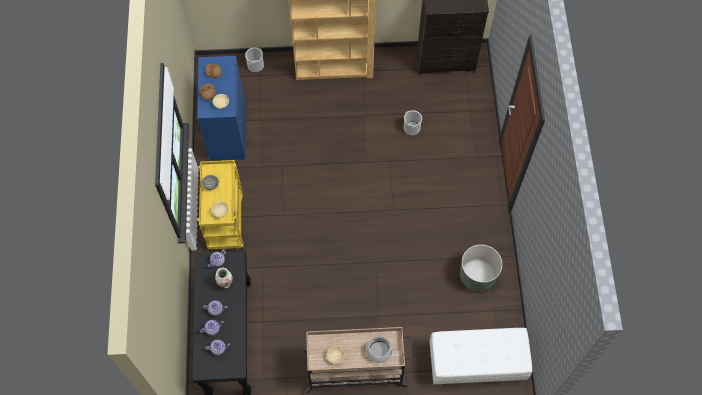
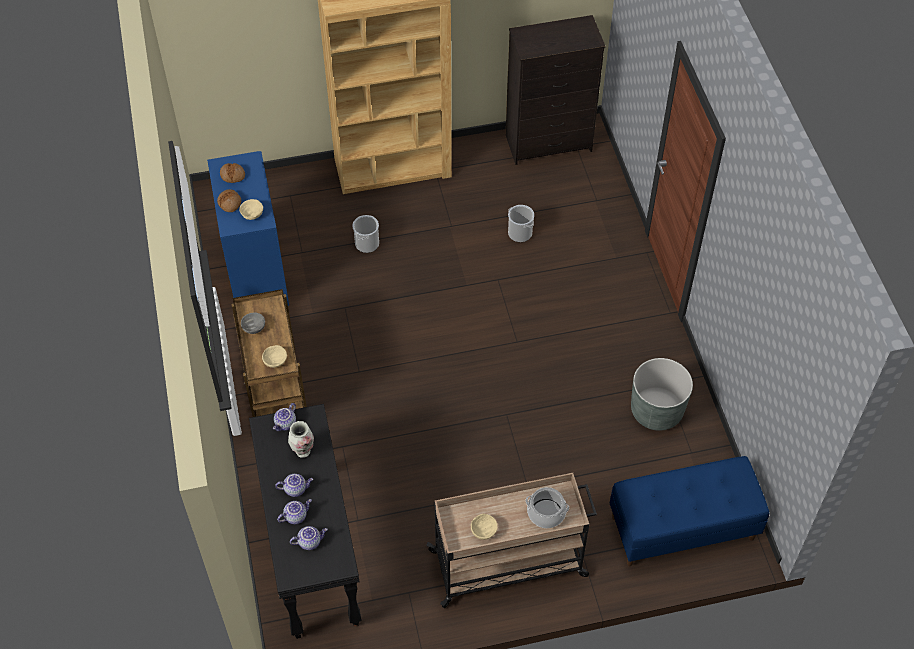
camera: 10 degrees left, 10 degrees down
(225, 221) = (275, 393): yellow cart -> brown cart
(255, 65) = (281, 184): bucket -> bucket (367, 244)
(476, 364) = (682, 528): white bench -> blue bench

